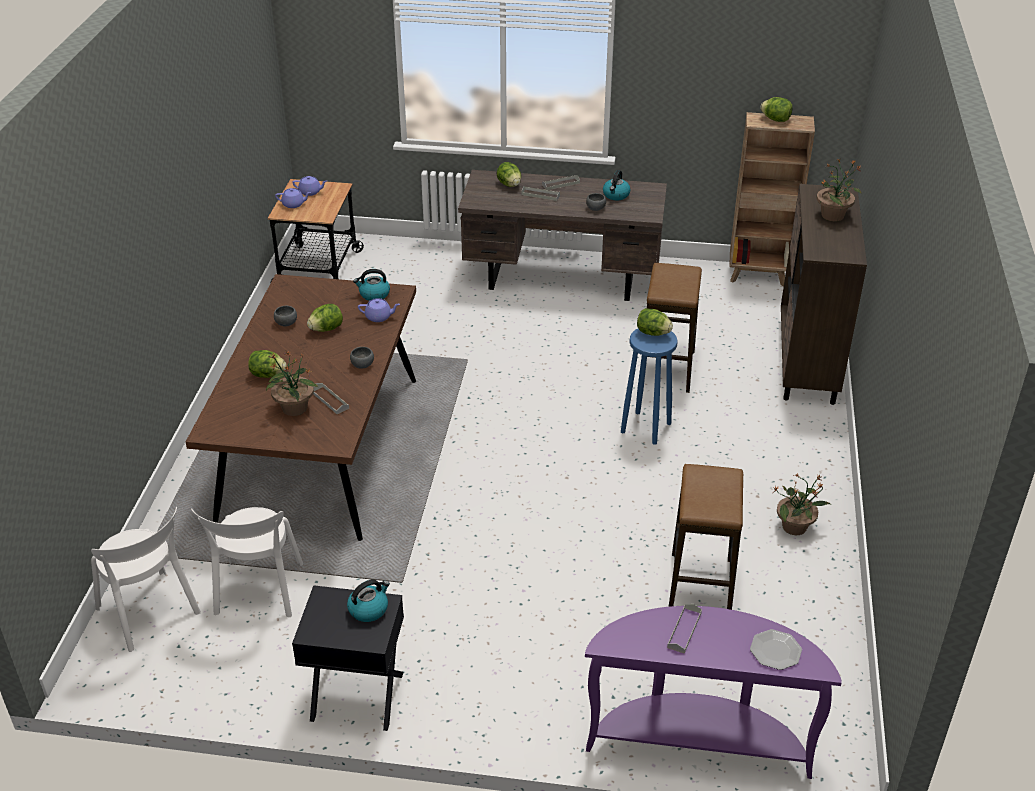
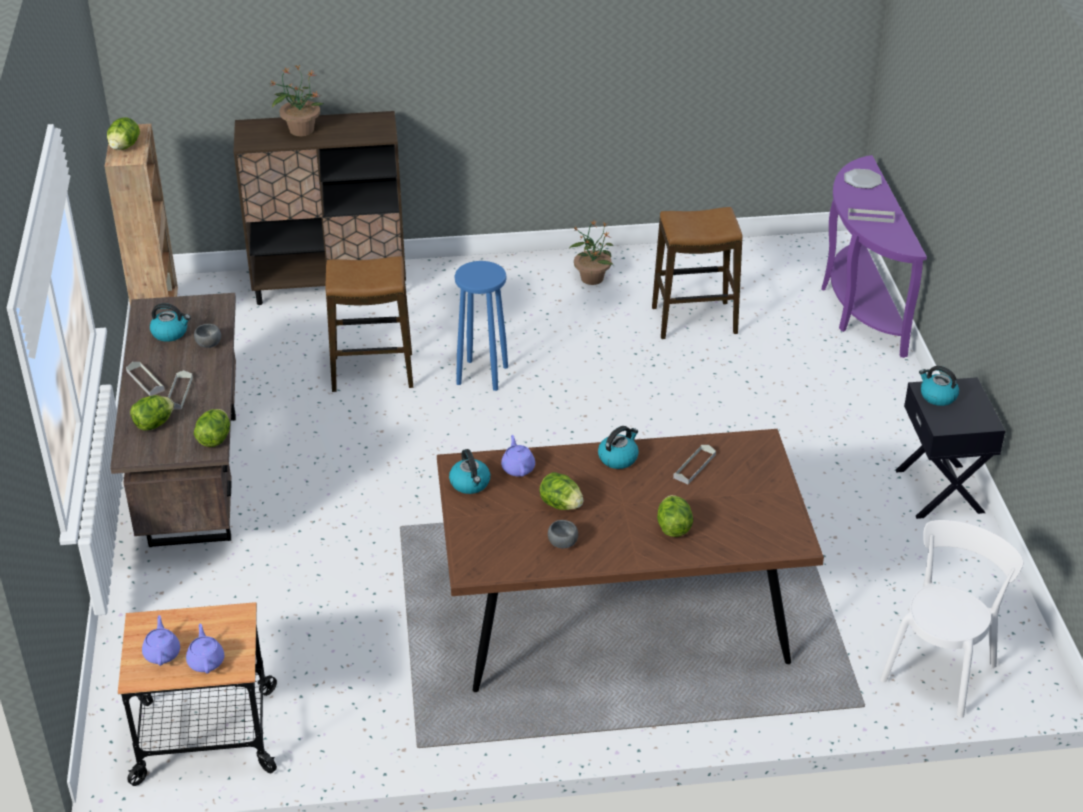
camera: 105 degrees left, 0 degrees up
(258, 592) = (862, 594): white chair -> none
(294, 408) = (722, 488): potted plant -> none
(362, 364) = (618, 458): grey bowl -> kettle
(653, 333) = (470, 275): lettuce -> lettuce (214, 439)

